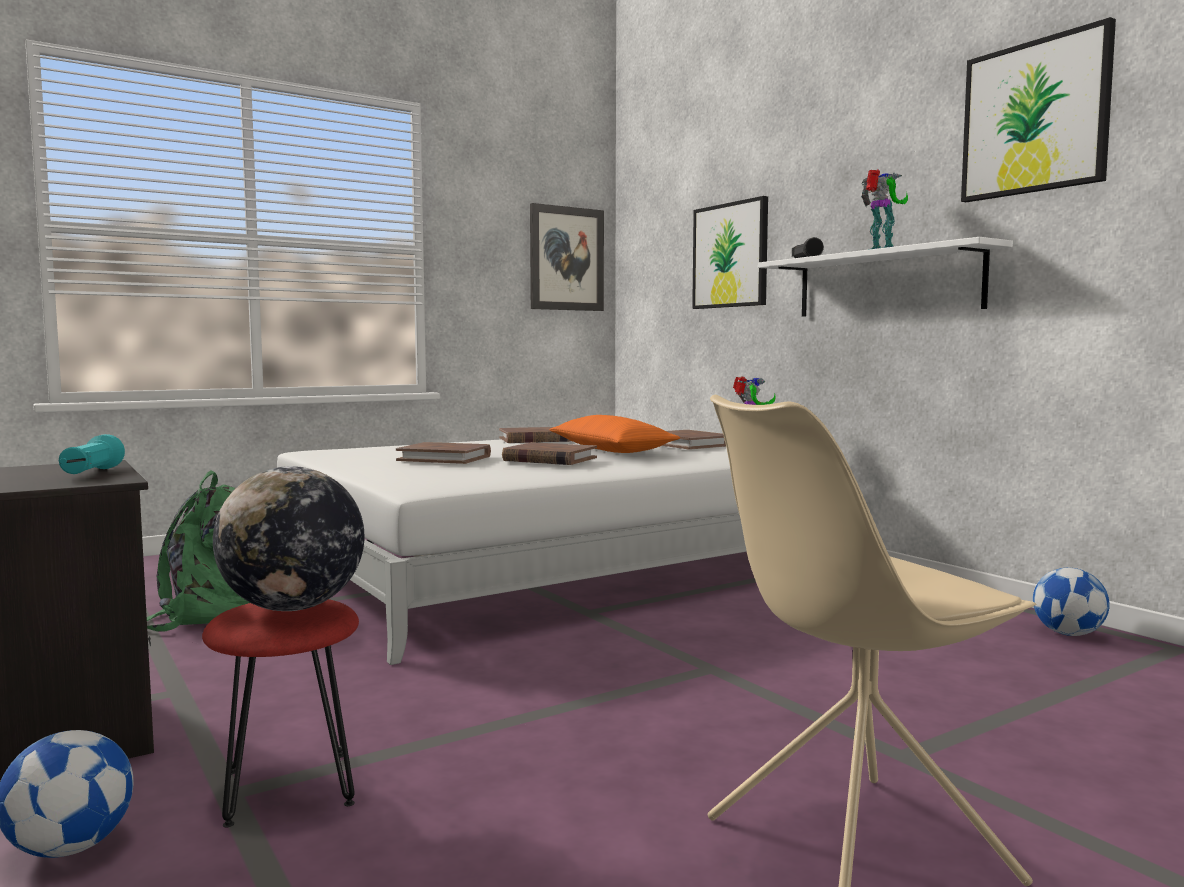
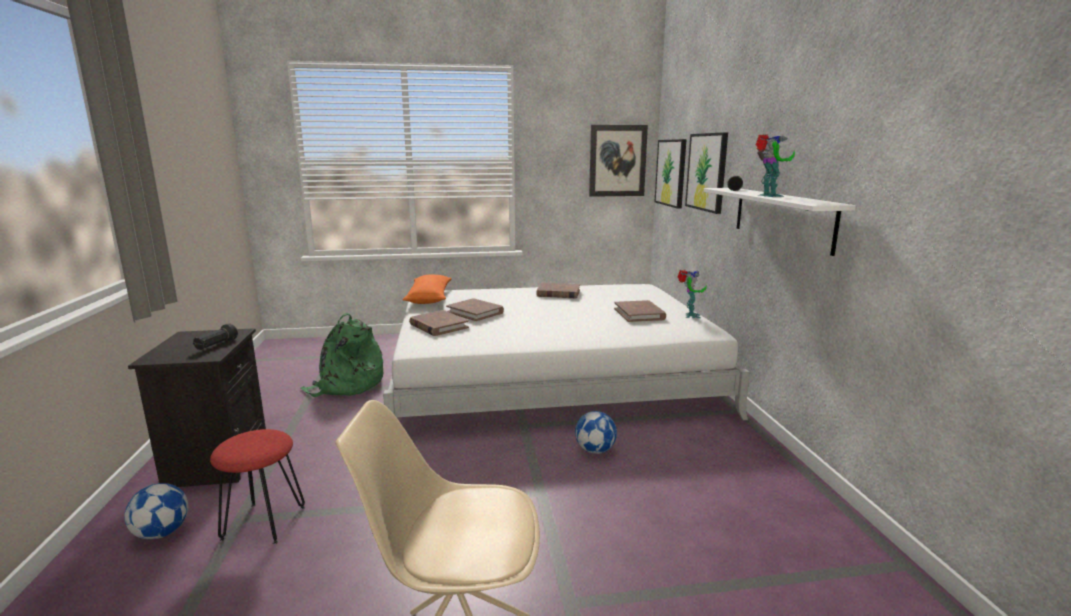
camera: 25 degrees right, 10 degrees up
(91, 473) = (216, 345): turquoise flashlight -> black flashlight
(293, 608) = (257, 442): globe -> none
(549, 459) = (529, 322): brown book -> brown book (438, 326)
(611, 450) = (585, 313): orange pillow -> orange pillow (429, 298)
(1035, 117) = (882, 102): picture -> picture (671, 173)
(1068, 634) = (828, 524): football -> football (595, 450)

